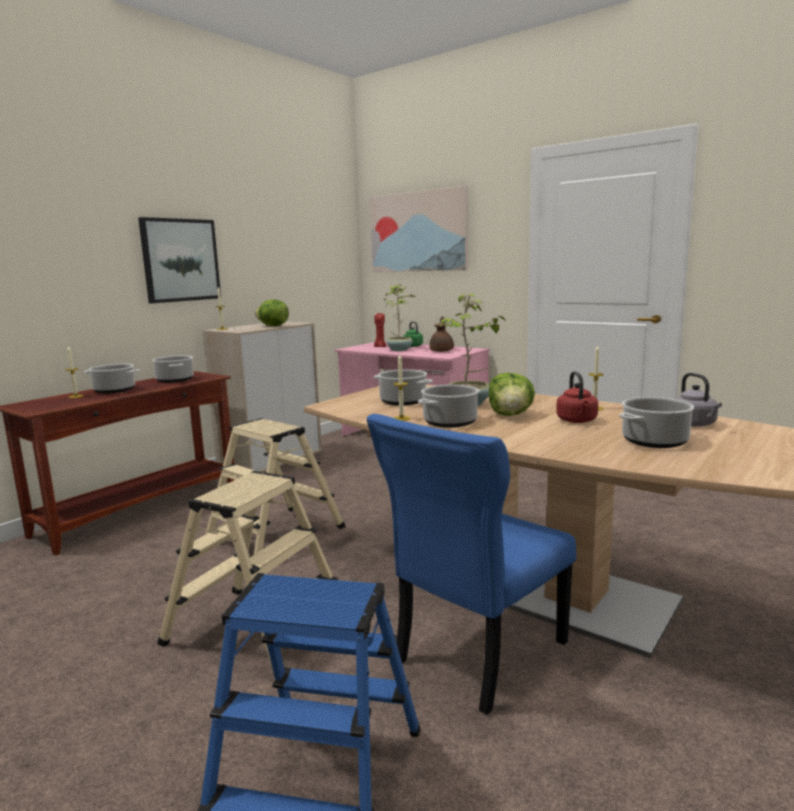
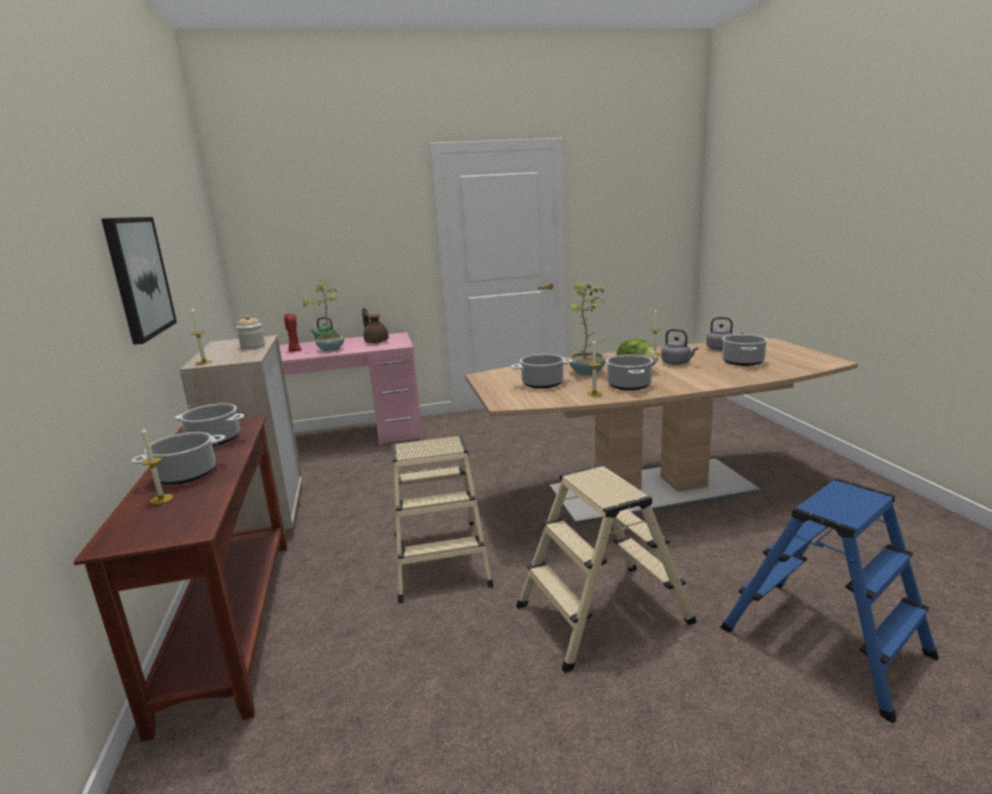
camera: 50 degrees left, 5 degrees up
(273, 326) = (253, 346): lettuce -> jar
(419, 232) = (305, 220): picture -> none
(476, 655) = (714, 537): blue chair -> none
(577, 421) = (677, 363): red kettle -> grey kettle

